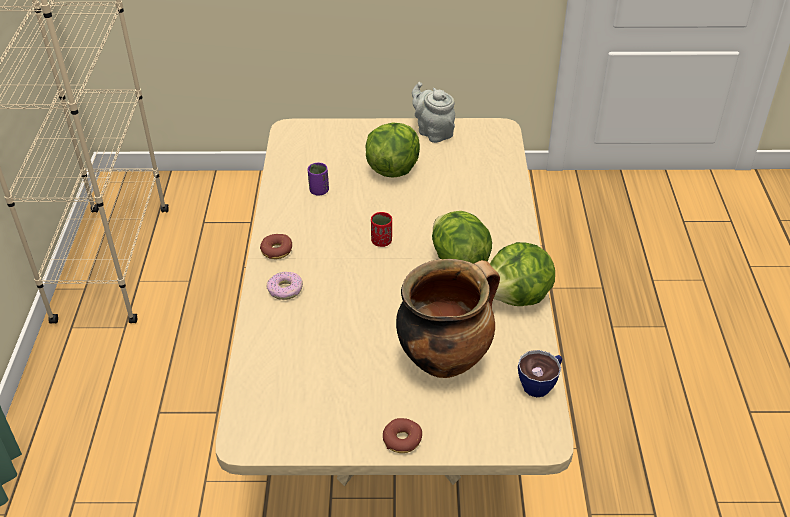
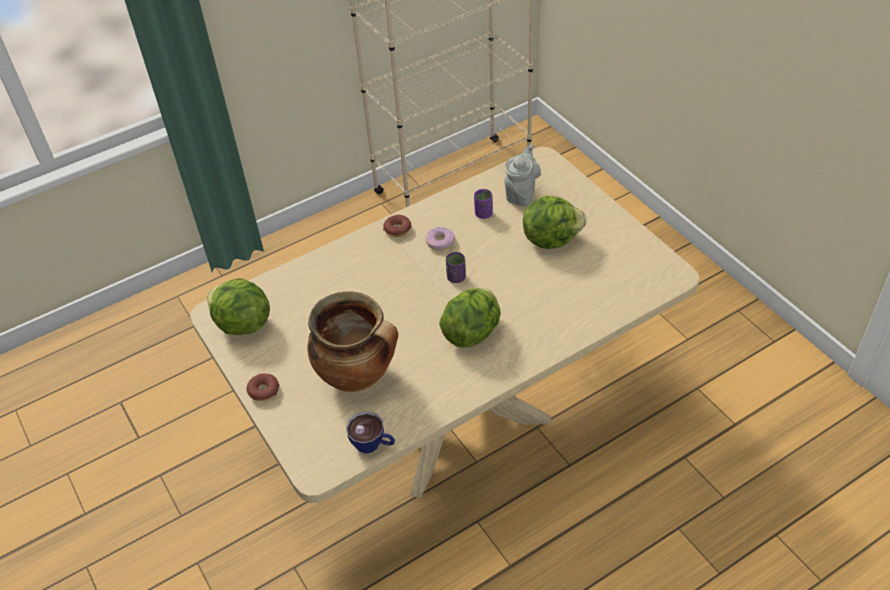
camera: 60 degrees right, 5 degrees up
(285, 290) = (361, 256): donut -> donut (440, 242)
(381, 241) = (456, 277): red cup -> purple cup
(433, 132) = (625, 237): grey teapot -> grey teapot (521, 193)
(517, 297) = (459, 387): lettuce -> lettuce (242, 324)

